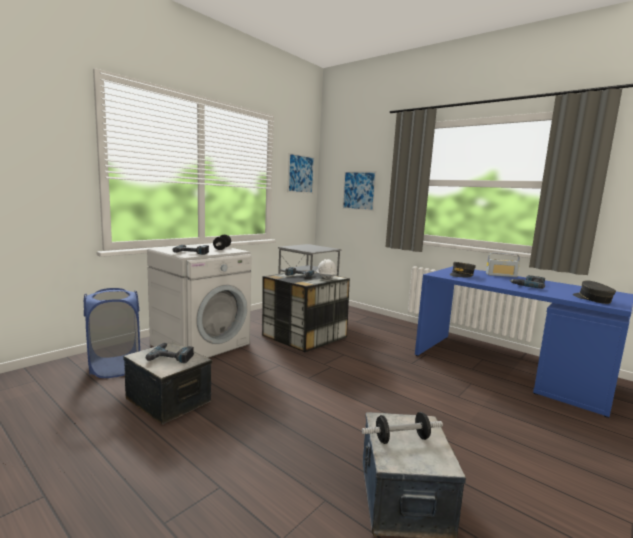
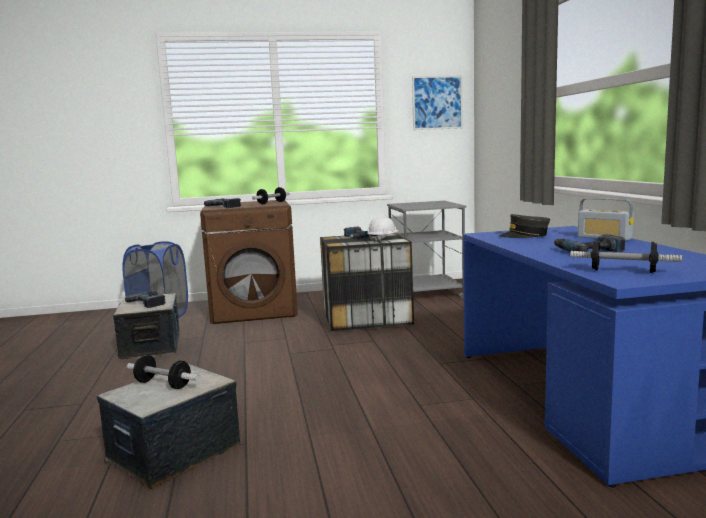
camera: 40 degrees right, 0 degrees up
(203, 344) = (255, 310): white washing machine -> brown washing machine
(359, 190) = (505, 116): picture -> none
(592, 299) = (623, 271): grey cap -> dumbbell

